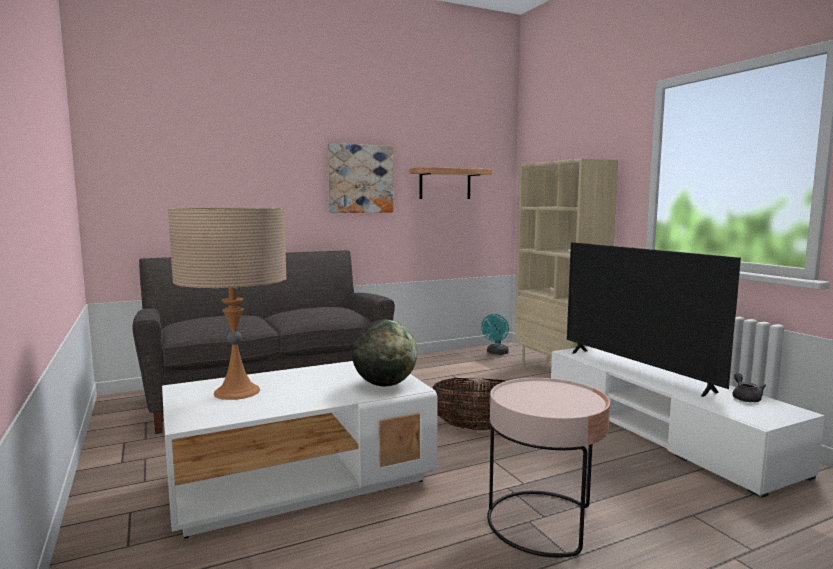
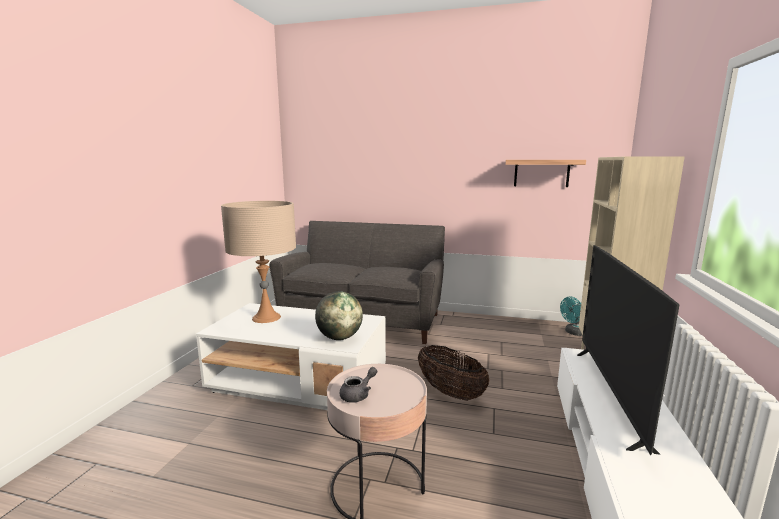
camera: 40 degrees right, 5 degrees up
(360, 179) = (460, 169): picture -> none
(745, 398) = (684, 475): grey teapot -> grey teapot (358, 395)

